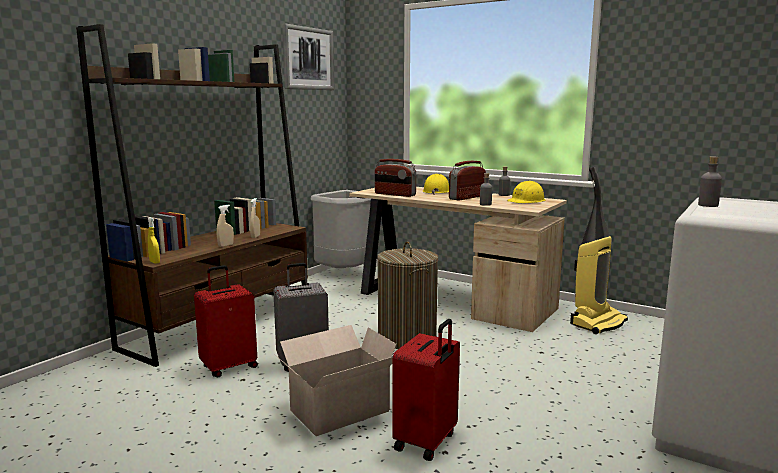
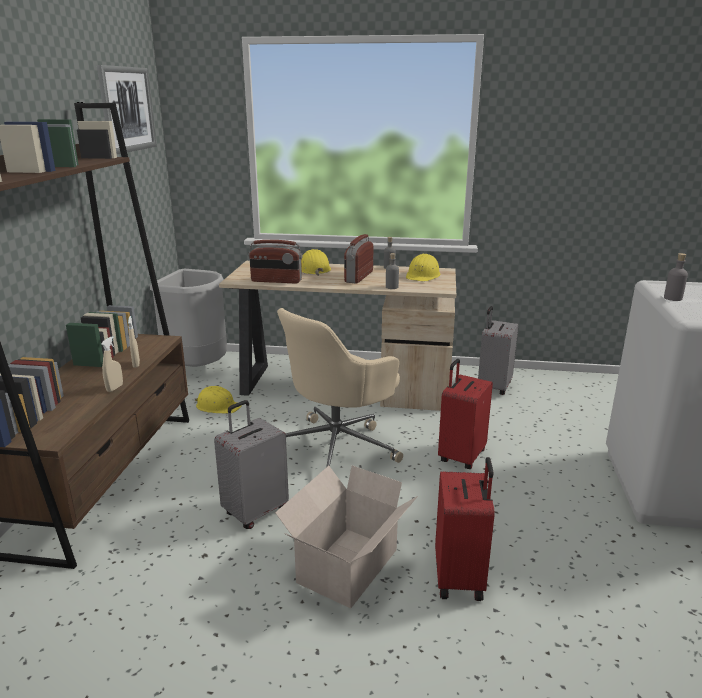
camera: 25 degrees left, 10 degrees up
(154, 262) = (49, 440): yellow spray bottle -> none
(229, 367) = (172, 541): red suitcase -> red suitcase (460, 456)
(337, 297) = (217, 406): none -> yellow hard hat
(406, 338) = (338, 447): laundry basket -> beige office chair
(597, 323) = (493, 387): vacuum cleaner -> grey suitcase

